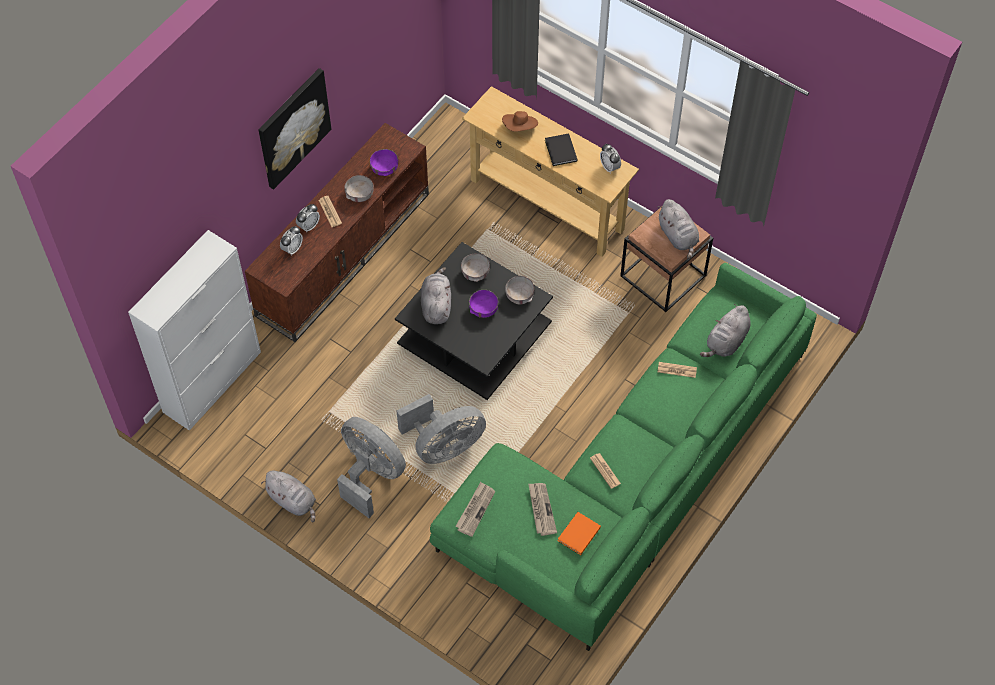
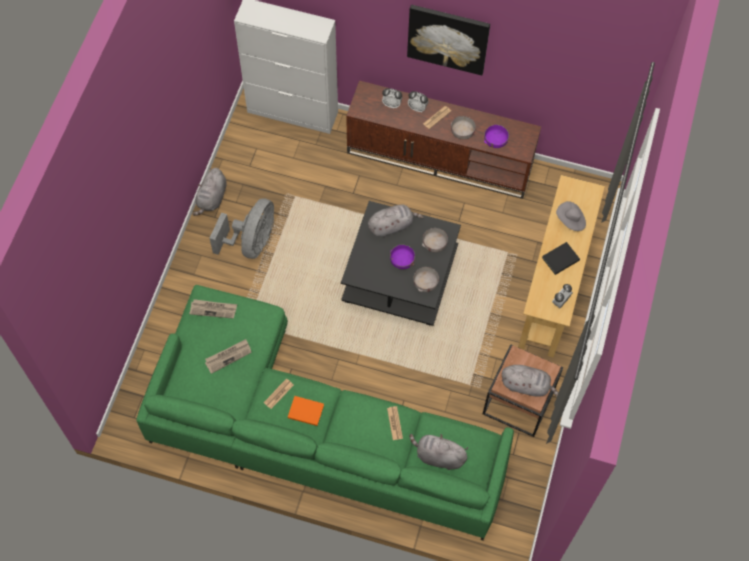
camera: 70 degrees right, 5 degrees up
(444, 446) = (293, 284): grey fan -> none
(520, 127) = (570, 221): brown hat -> grey hat
(578, 534) = (214, 390): orange book -> orange book (305, 410)
(678, 237) = (527, 385): grey plush toy -> grey plush toy turned 120 degrees counterclockwise

